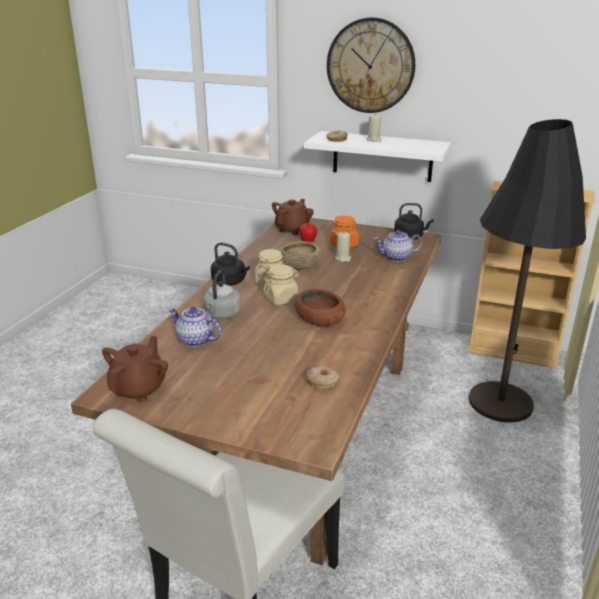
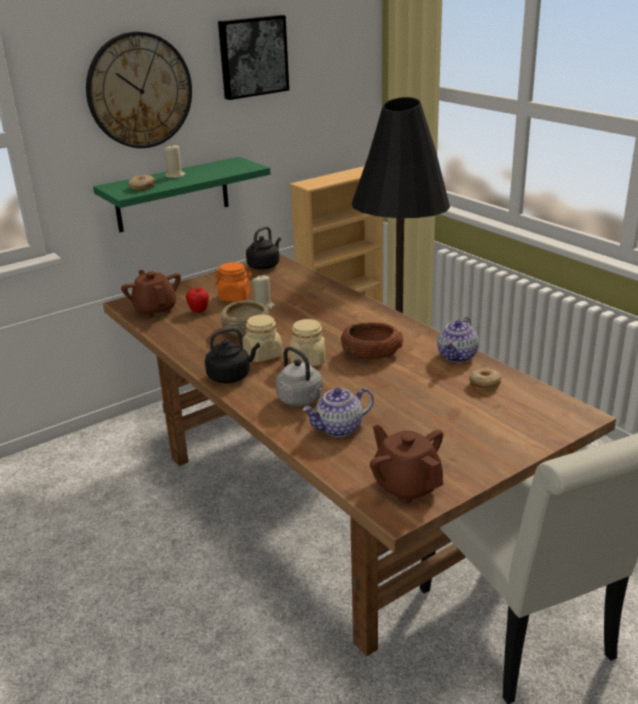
camera: 55 degrees left, 0 degrees up
(382, 156) = (172, 194): white shelf -> green shelf
(396, 257) = (298, 284): teapot -> teapot (457, 356)
(484, 55) = (252, 56): none -> picture

